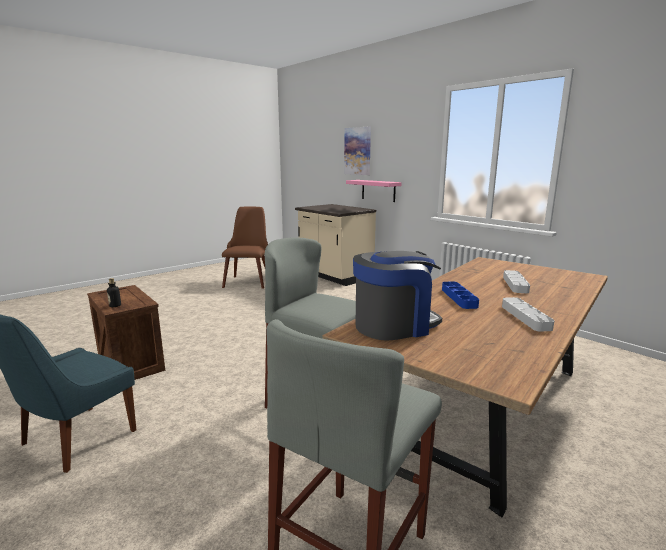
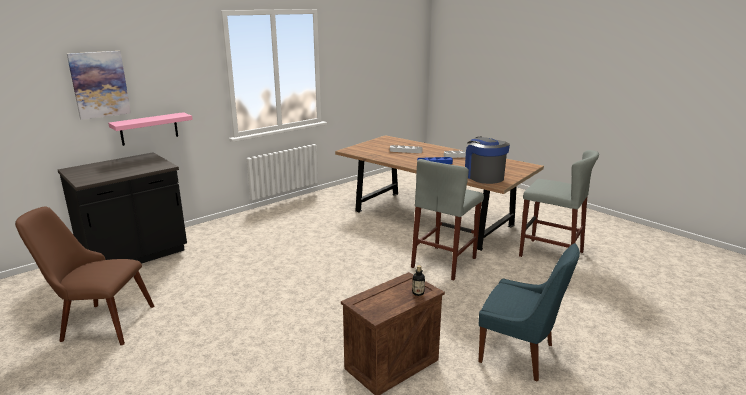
camera: 90 degrees left, 5 degrees up
(334, 276) = (134, 256): beige counter -> black counter

